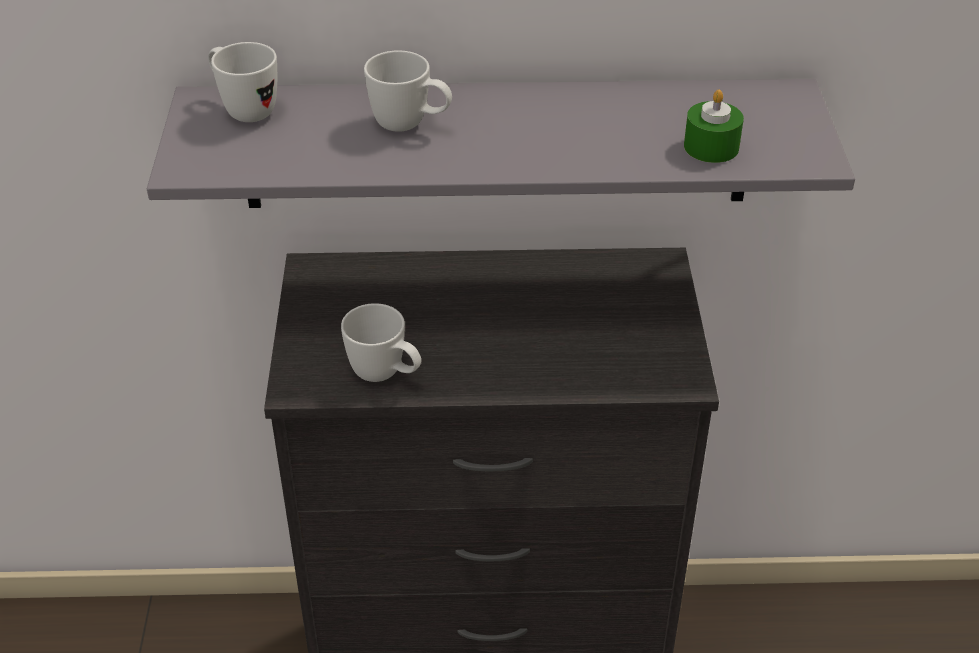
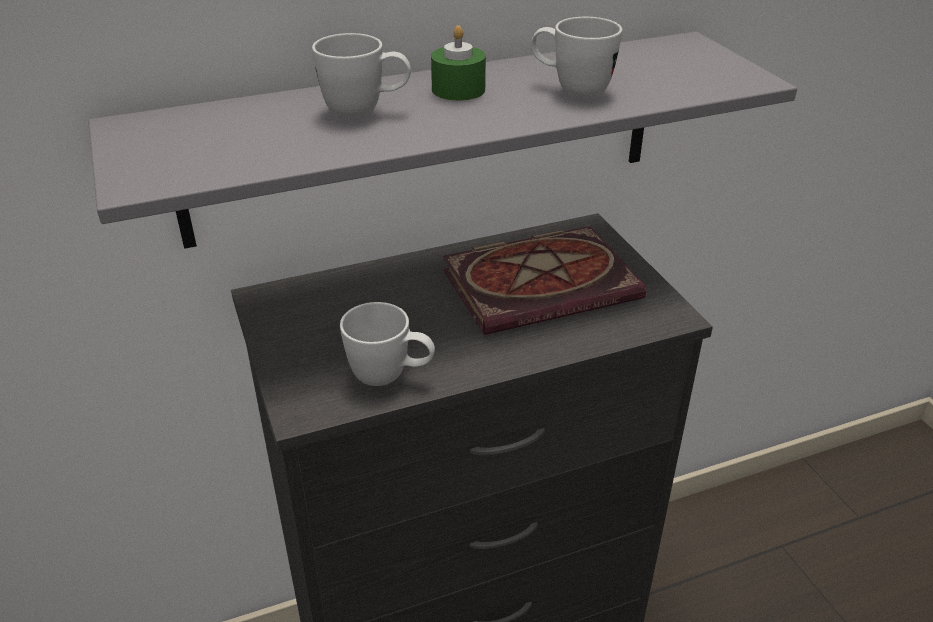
camera: 20 degrees left, 5 degrees down
(243, 109) = (177, 125): white mug -> white mug (571, 89)
(579, 314) = (543, 283): none -> book
(711, 147) = (658, 85): green candle -> green candle (458, 89)

